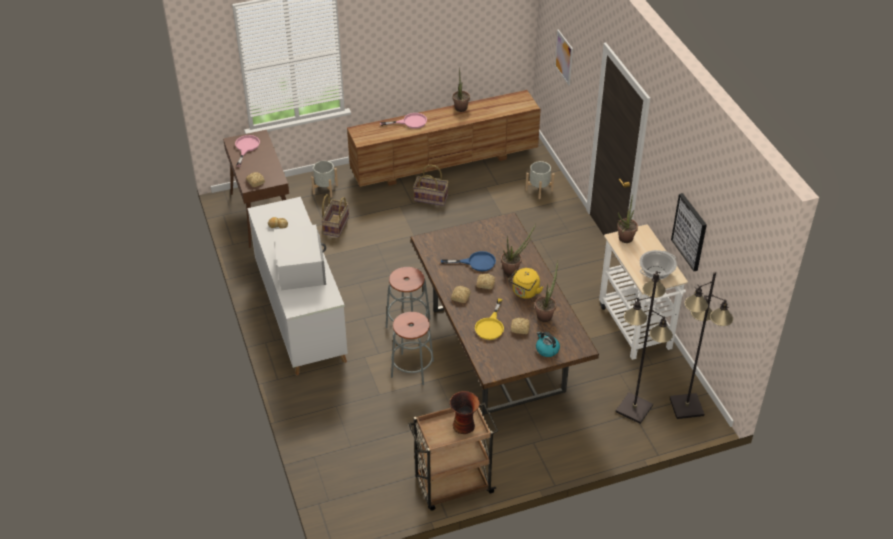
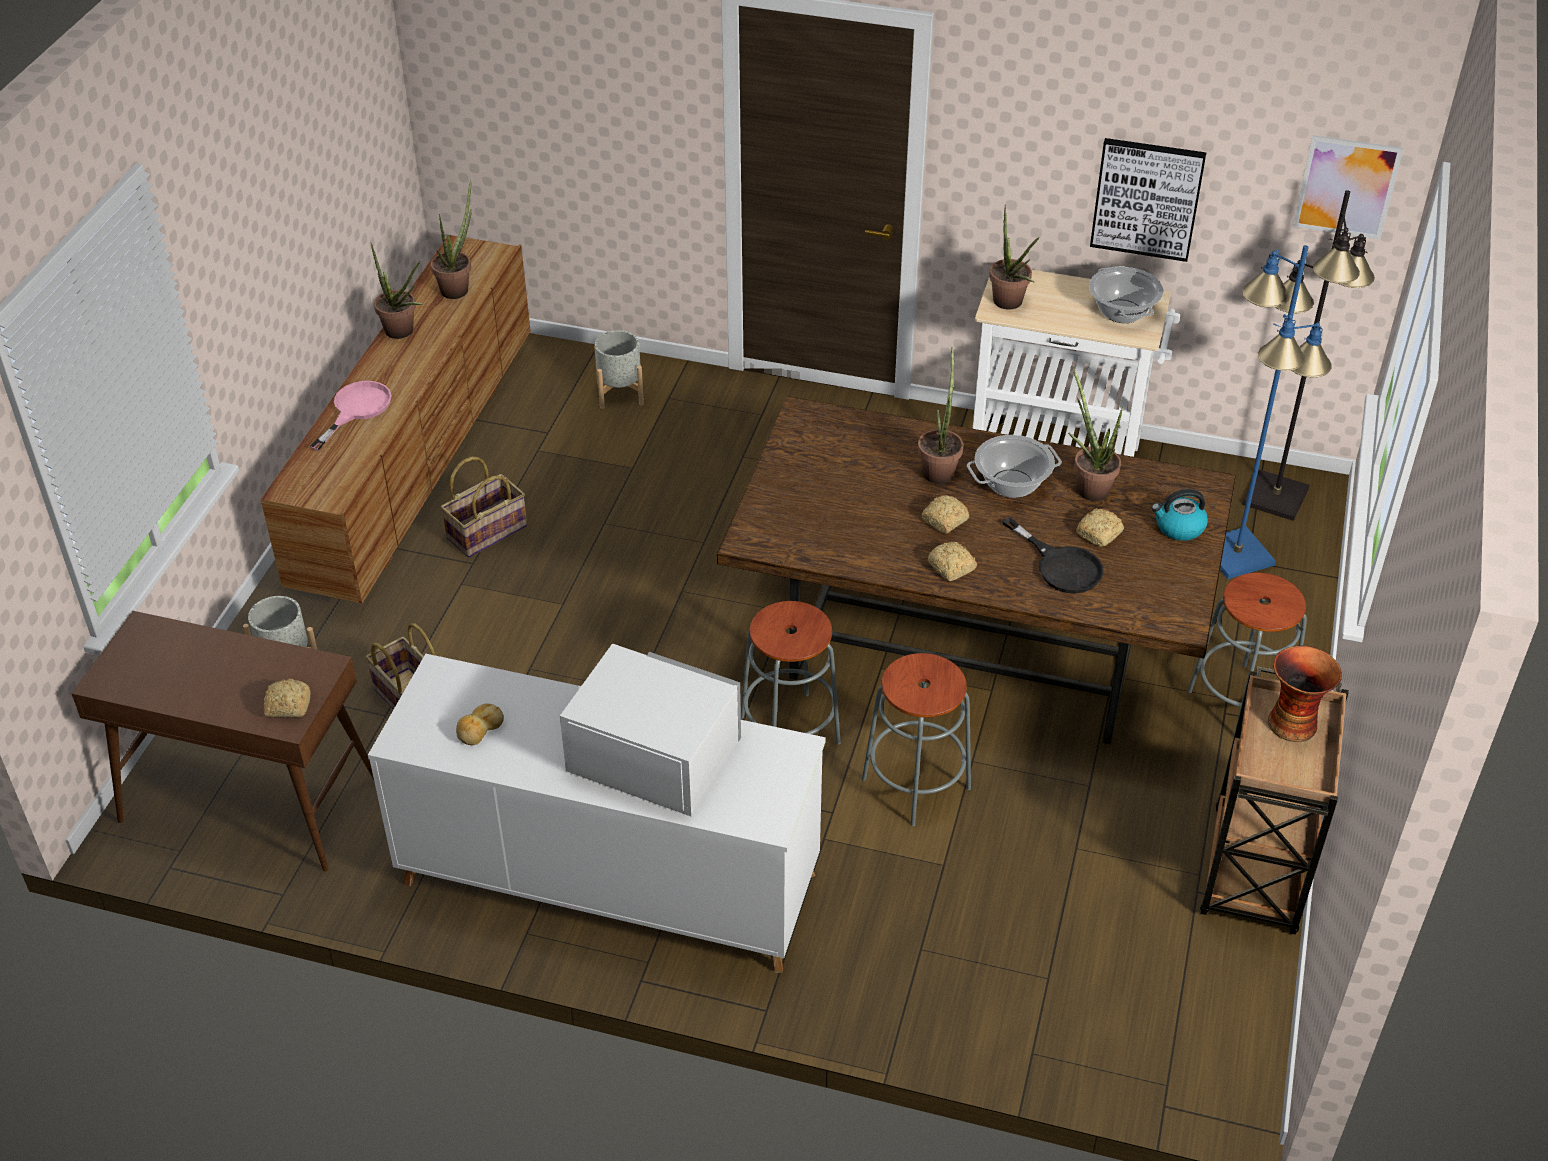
camera: 55 degrees left, 0 degrees up
(246, 147) = (153, 669): pink frying pan -> none
(476, 262) = (876, 504): blue frying pan -> none
(490, 326) = (1061, 566): yellow frying pan -> black frying pan
(499, 108) = (458, 287): none -> potted plant
(525, 293) = (1011, 484): yellow kettle -> cooking pot
(545, 444) = (1240, 701): none -> grey stool
(564, 57) = (553, 102): picture -> picture (1346, 187)
(634, 408) = (1237, 554): black floor lamp -> blue floor lamp

